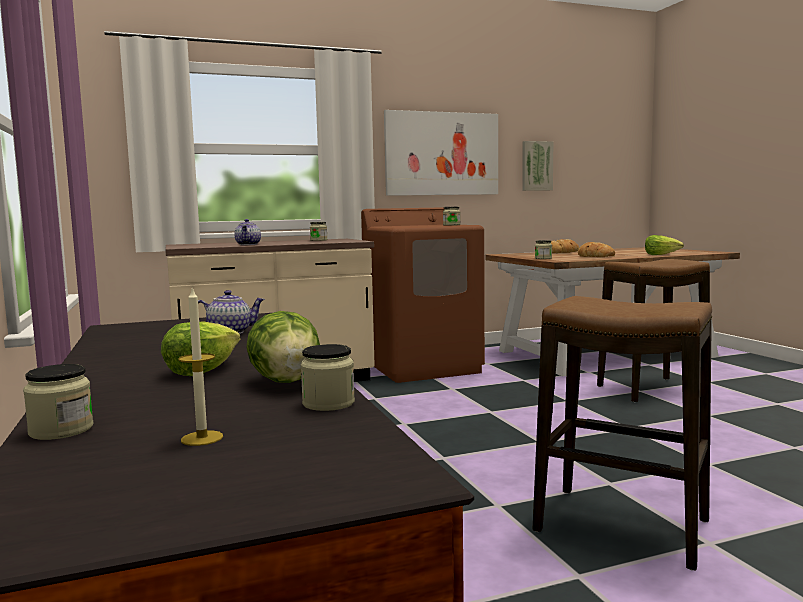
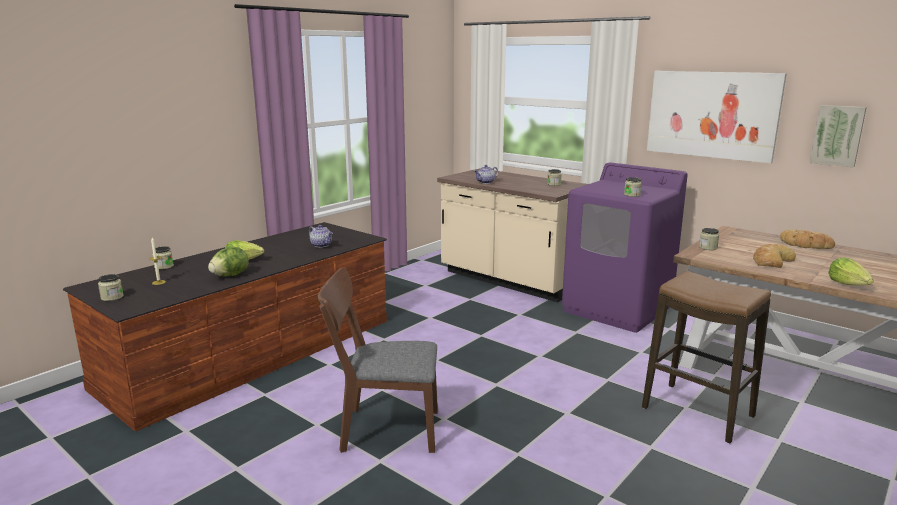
camera: 60 degrees right, 10 degrees up
(328, 403) = (201, 287): jar -> jar (112, 297)
(423, 367) = (617, 309): brown washing machine -> purple washing machine
(620, 526) = (382, 429): stool -> brown chair

